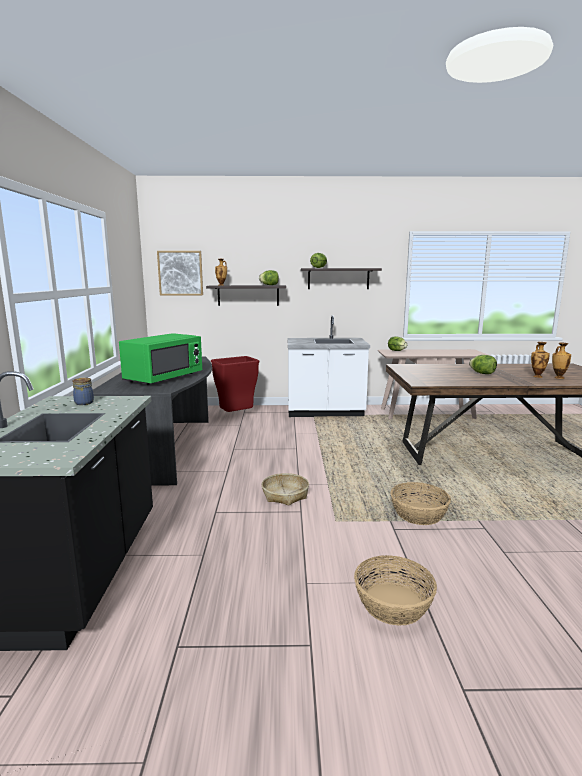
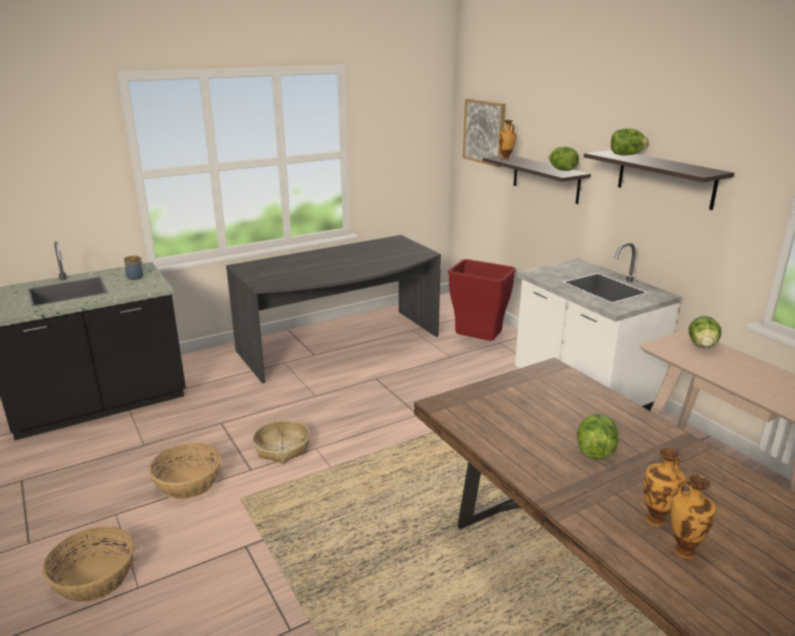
camera: 60 degrees right, 10 degrees up
(164, 378) = (309, 270): green microwave -> none
(418, 513) = (297, 558): basket -> basket (189, 482)

